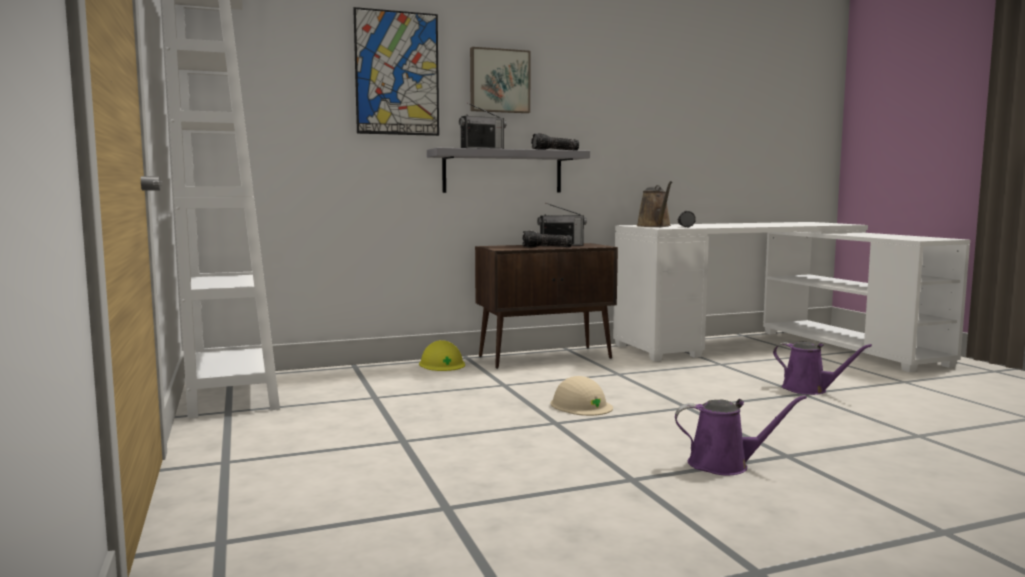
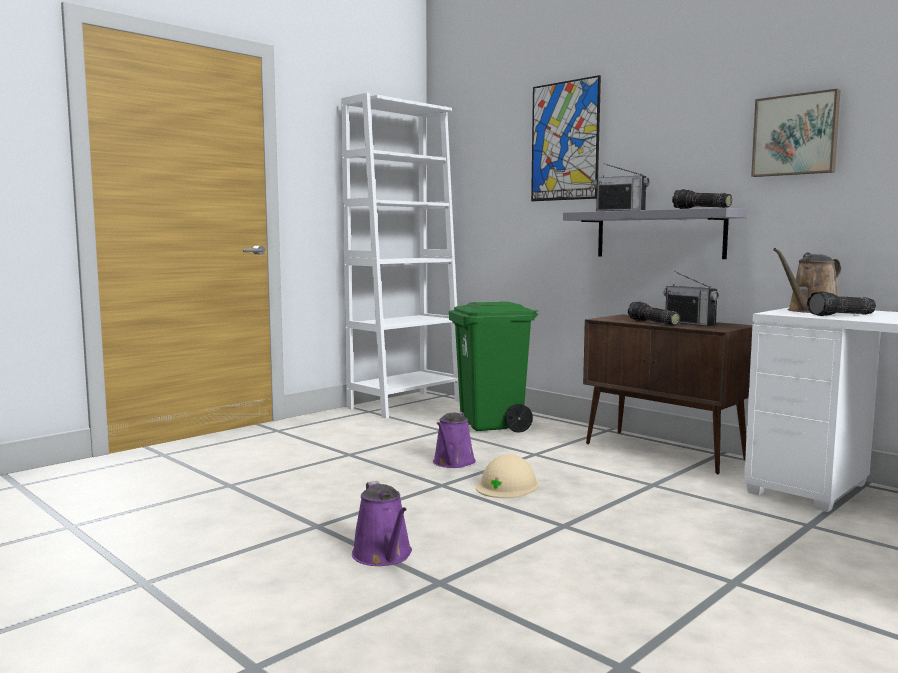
camera: 65 degrees right, 0 degrees up
(388, 380) = (492, 425): none -> green trash can
(442, 364) = (569, 428): yellow hard hat -> none
(499, 81) = (659, 133): picture -> picture (795, 135)
(809, 389) = (766, 586): purple watering can -> purple watering can (453, 463)

